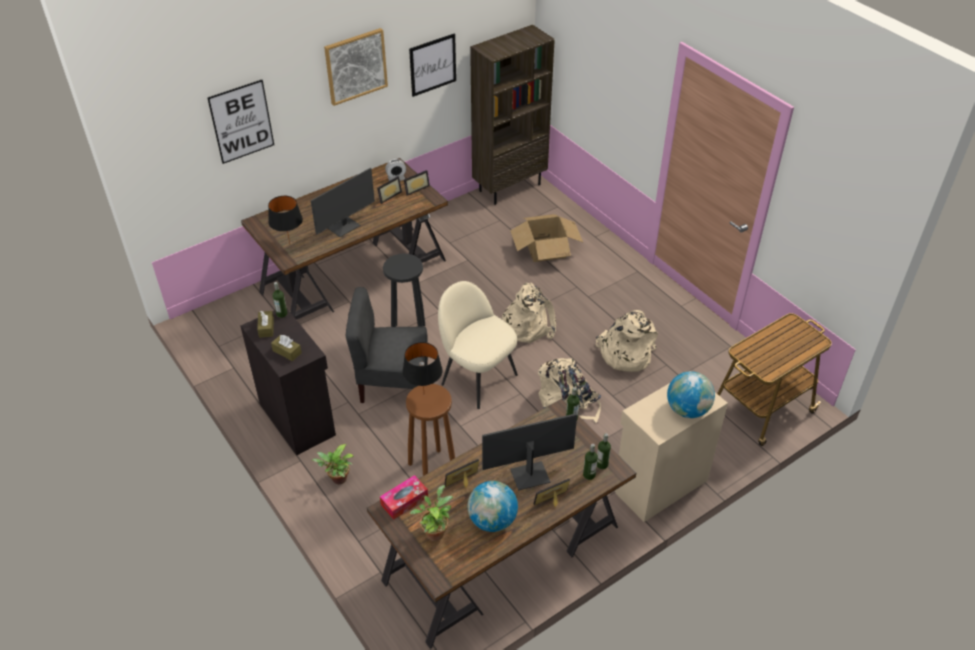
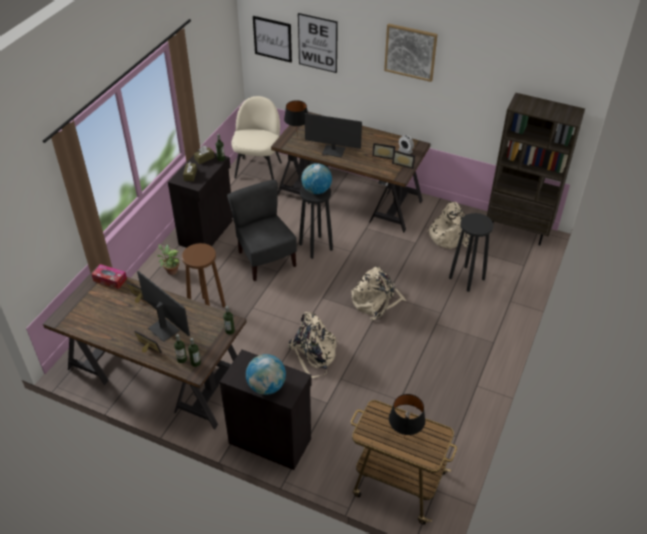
camera: 60 degrees right, 0 degrees up
(423, 394) = (201, 250): black table lamp -> black table lamp (404, 437)
(433, 64) = (477, 88): picture -> picture (272, 39)
(434, 531) = (93, 303): potted plant -> none
(477, 378) = (302, 297): beige chair -> beige chair (258, 169)
(492, 520) = (115, 326): globe -> globe (316, 190)
(546, 249) = (467, 279): cardboard box -> black stool
(624, 354) = (390, 369): beige backpack -> beige backpack (448, 235)
(658, 484) = (270, 440): beige cabinet -> black cabinet

